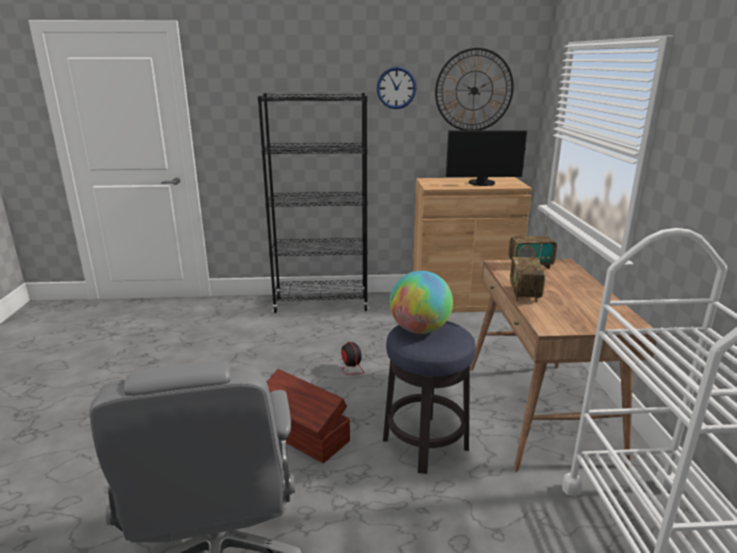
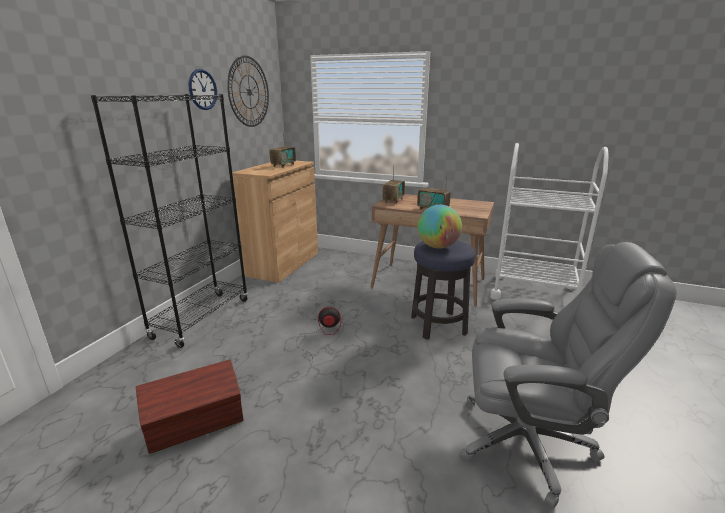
camera: 65 degrees left, 0 degrees up
(303, 435) = (401, 372): brown storage box -> brown storage box (196, 423)
(482, 183) = (283, 165): monitor -> radio

